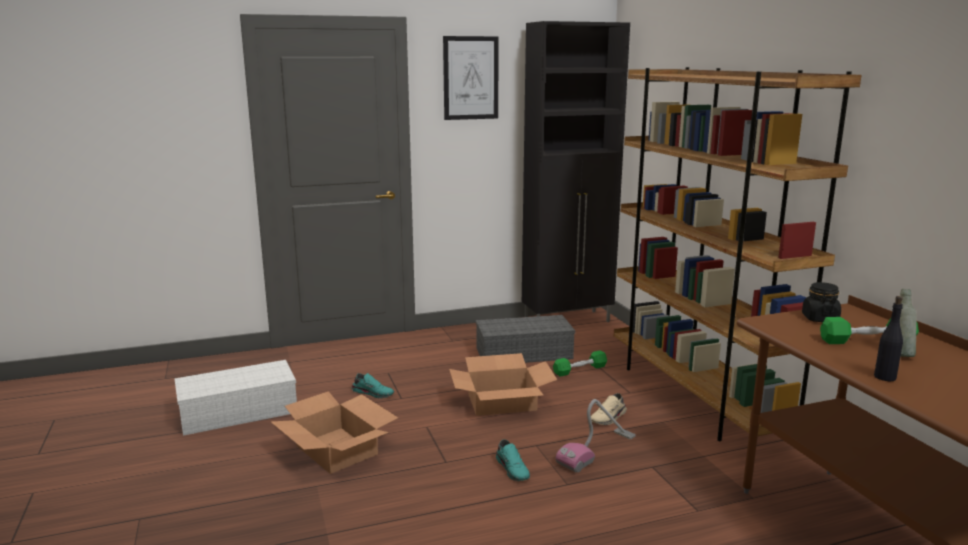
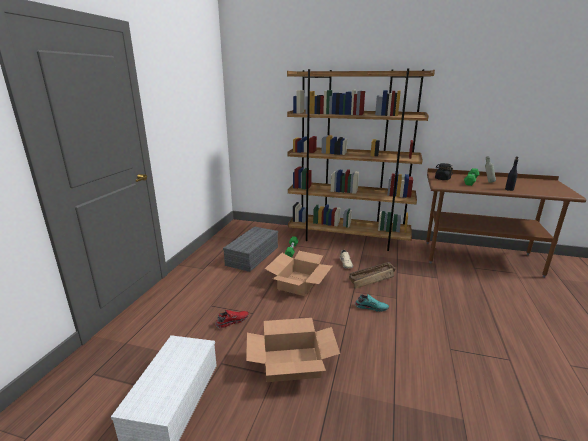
camera: 55 degrees left, 5 degrees up
(373, 393) = (232, 321): turquoise shoe -> red shoe
(471, 78) = (169, 77): picture -> none
(568, 321) = (235, 231): black cabinet -> none
(597, 450) = (373, 278): vacuum cleaner -> crate

